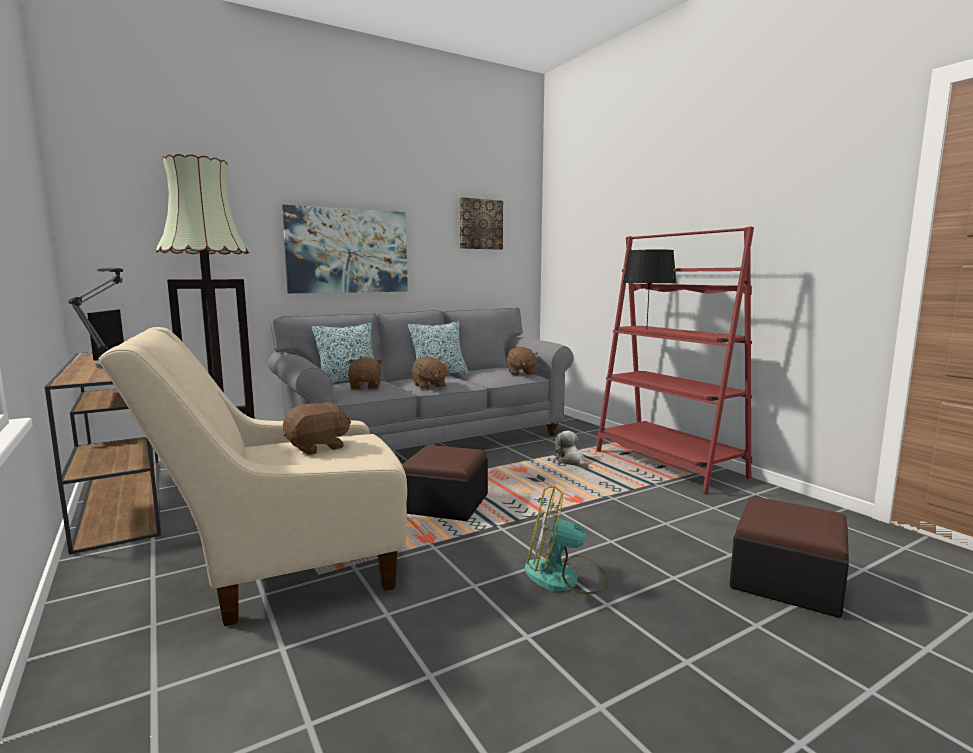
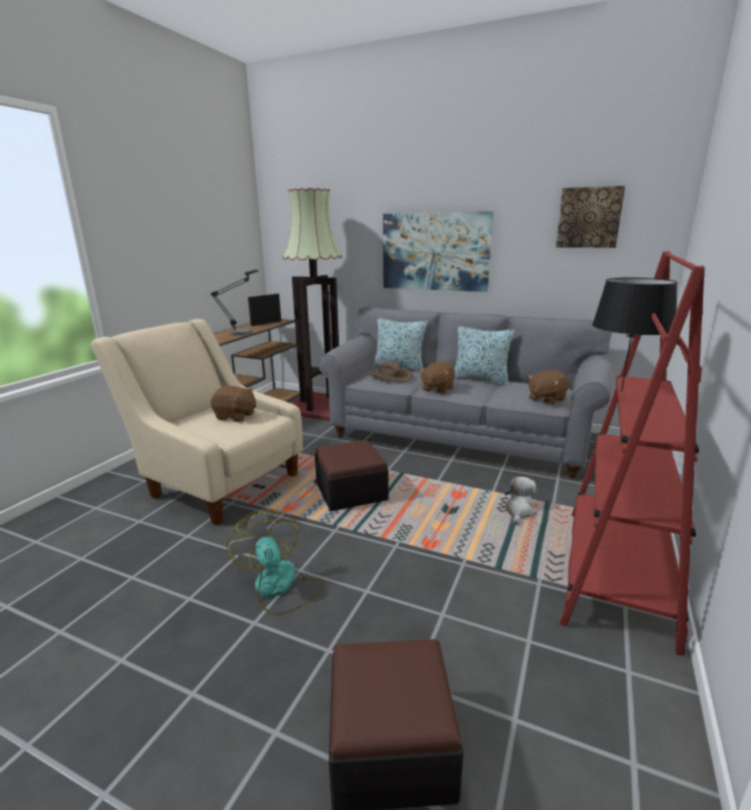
camera: 55 degrees right, 10 degrees up
(366, 386) = (389, 376): brown plush toy -> brown hat

